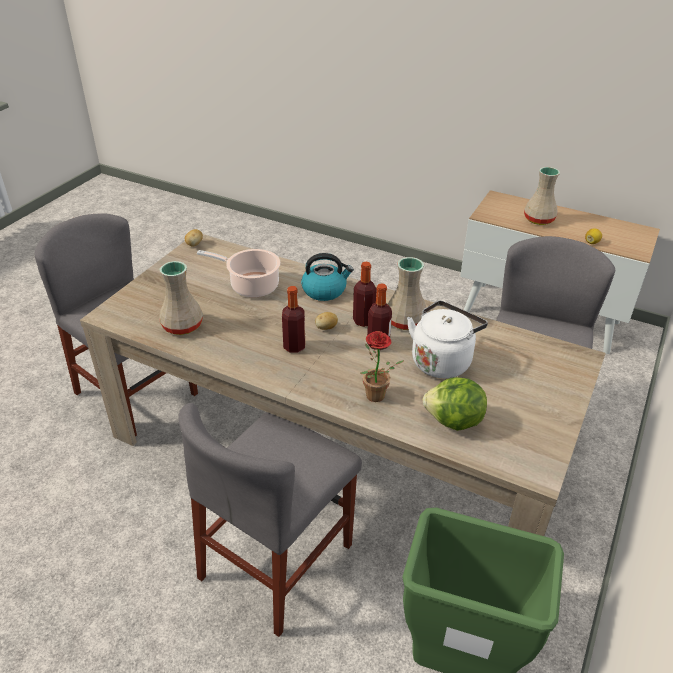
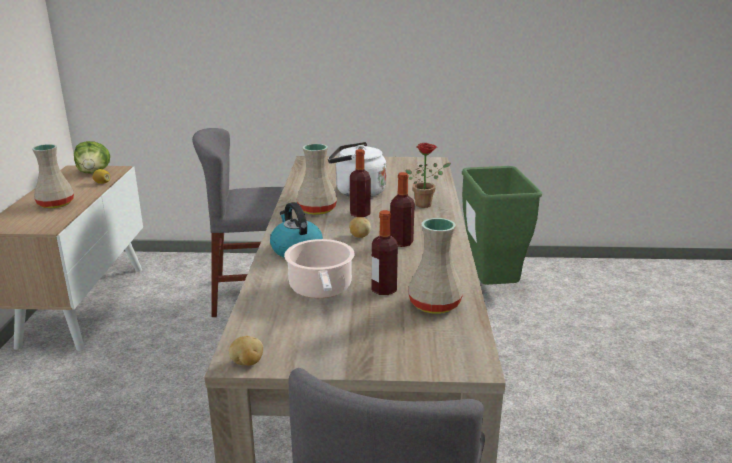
camera: 115 degrees left, 15 degrees down
(277, 561) = (503, 372): grey chair -> none
(363, 321) = (332, 224): bottle -> bottle (384, 290)
(454, 421) = (418, 182): lettuce -> lettuce (94, 172)

